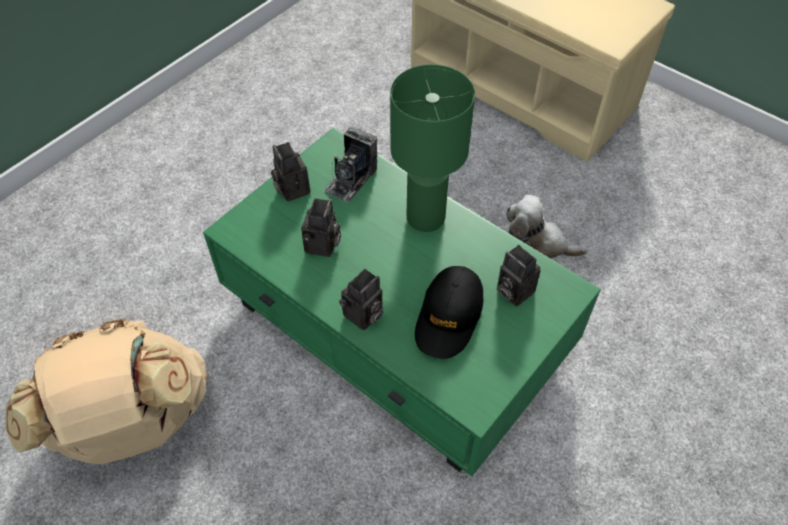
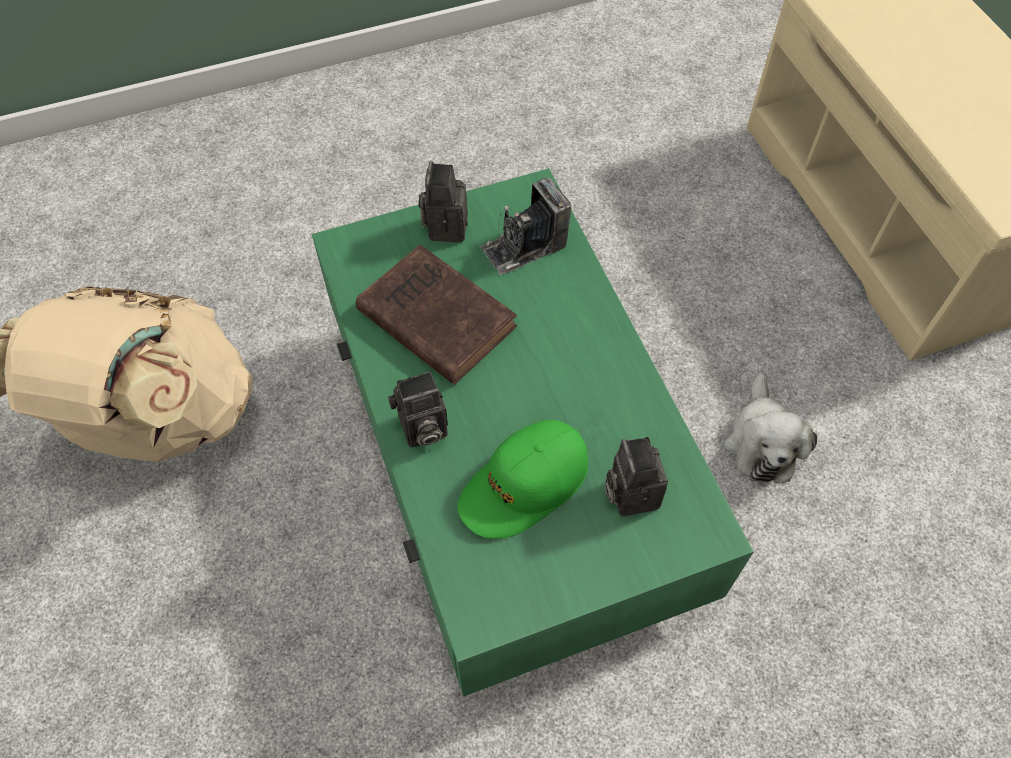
camera: 30 degrees right, 5 degrees up
(323, 246) = (433, 317): camera -> brown book
(426, 217) = (585, 339): green table lamp -> none
(449, 317) = (524, 485): black cap -> green cap
(537, 244) = (762, 441): plush toy -> plush toy turned 135 degrees counterclockwise

